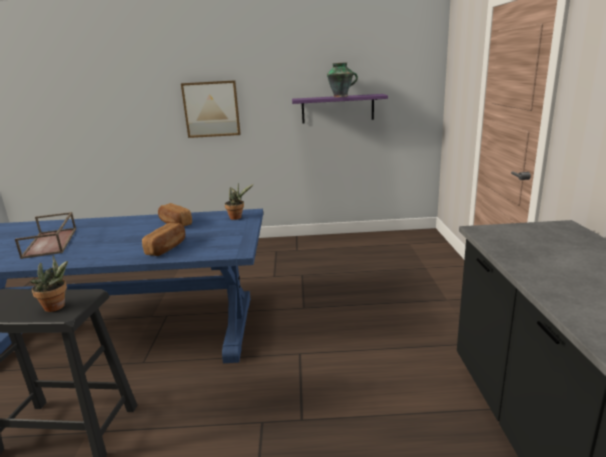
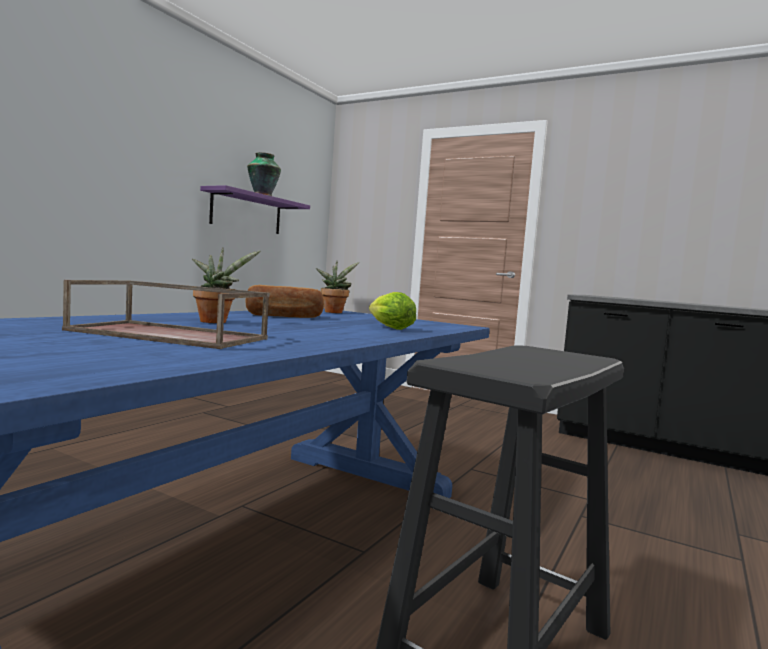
camera: 60 degrees left, 15 degrees down
(58, 307) = (560, 356): potted plant -> potted plant (216, 321)
(167, 248) = (388, 328): bread -> lettuce
(211, 109) = (84, 171): picture -> none

